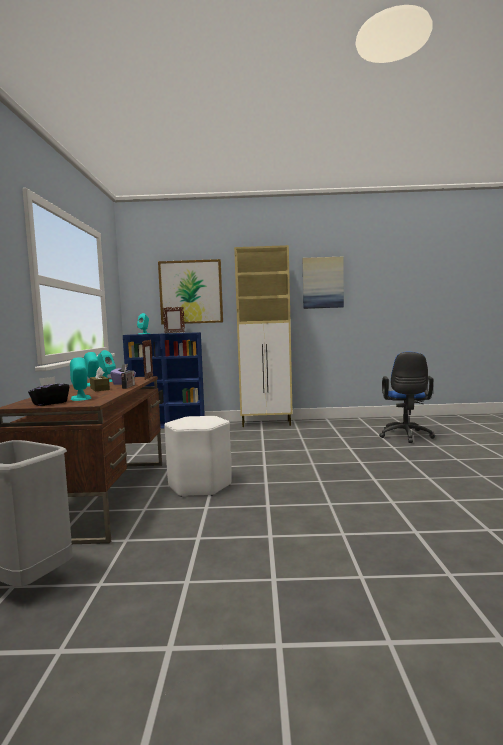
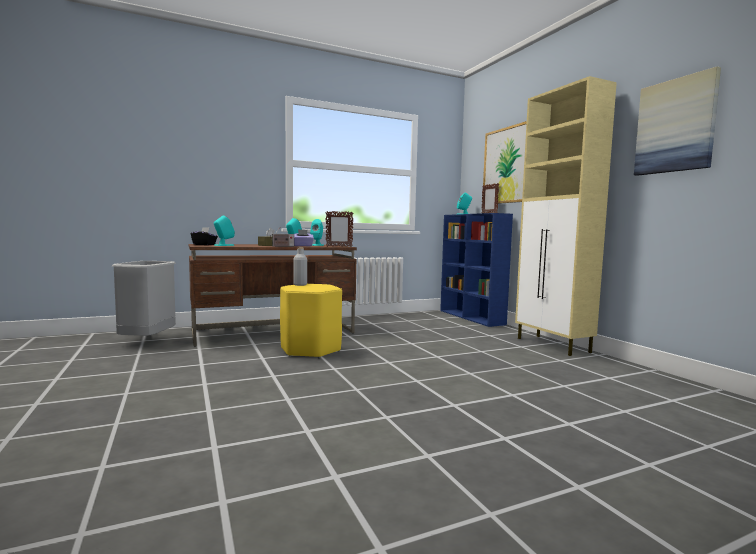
camera: 65 degrees right, 0 degrees up
(182, 422) = (300, 285): none -> grey bottle
(200, 486) = (310, 350): white stool -> yellow stool
(405, 436) = (664, 433): blue office chair -> none

